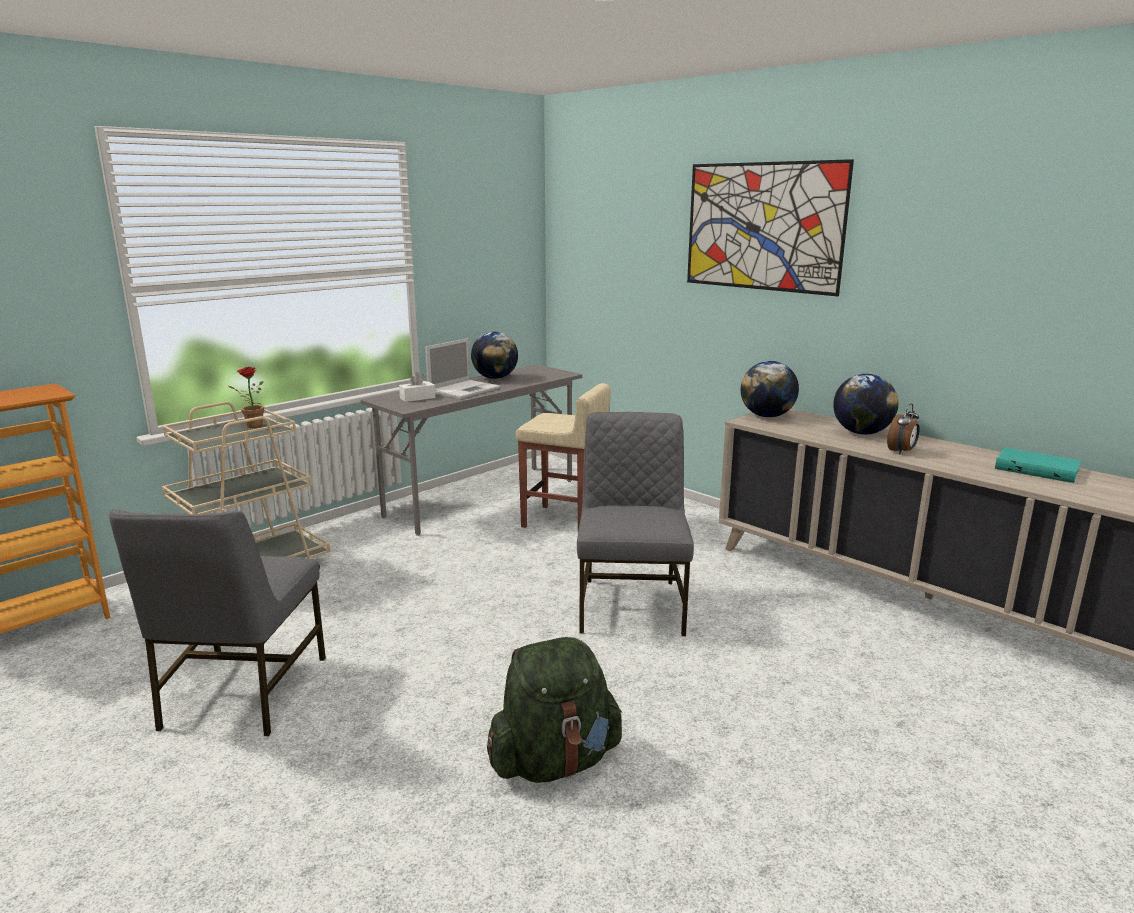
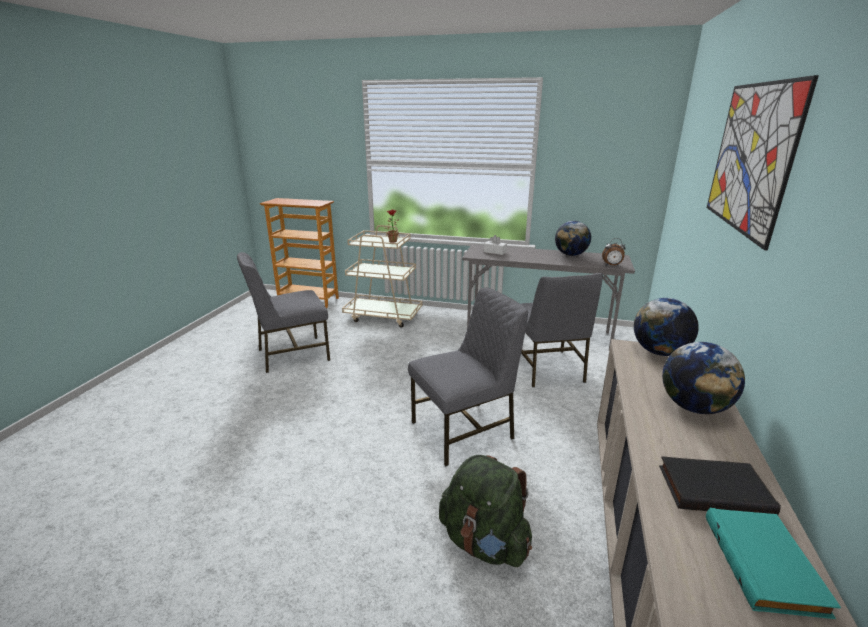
camera: 60 degrees right, 5 degrees up
(465, 389) = (531, 256): laptop -> none
(555, 762) = (280, 456): green backpack -> green backpack (484, 542)
(563, 521) = (547, 369): beige stool -> grey chair
(901, 451) = (666, 440): alarm clock -> alarm clock (612, 265)
(963, 458) = (713, 489): none -> black book

